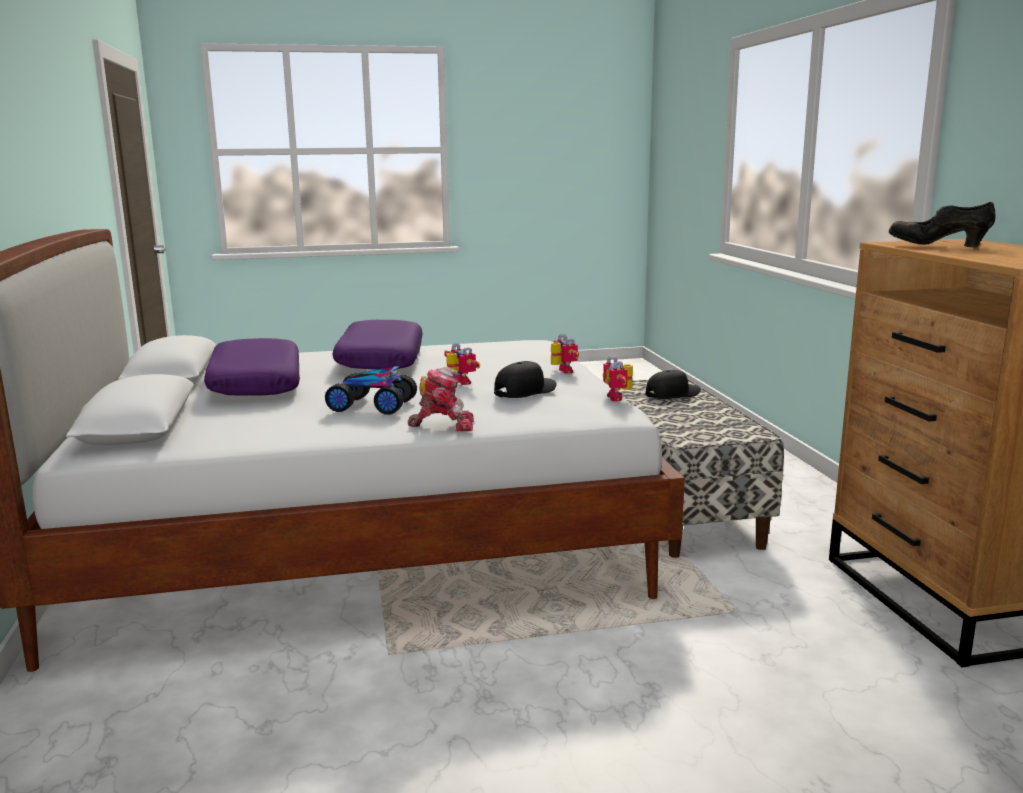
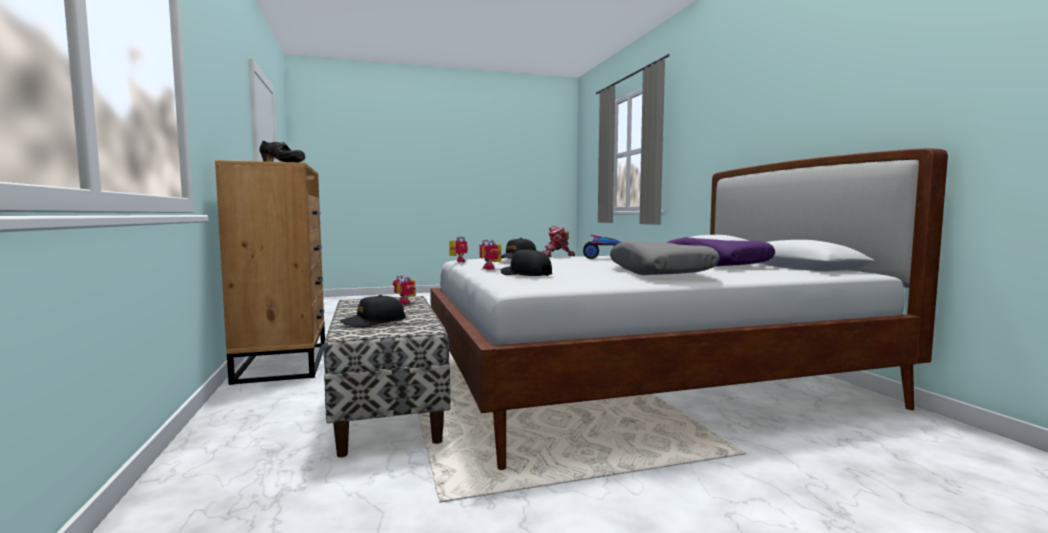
camera: 175 degrees right, 10 degrees down
(380, 360) = (660, 272): purple pillow -> grey pillow
(458, 383) = (566, 261): toy robot -> toy robot (406, 303)
(525, 354) = (525, 274): none -> black cap

